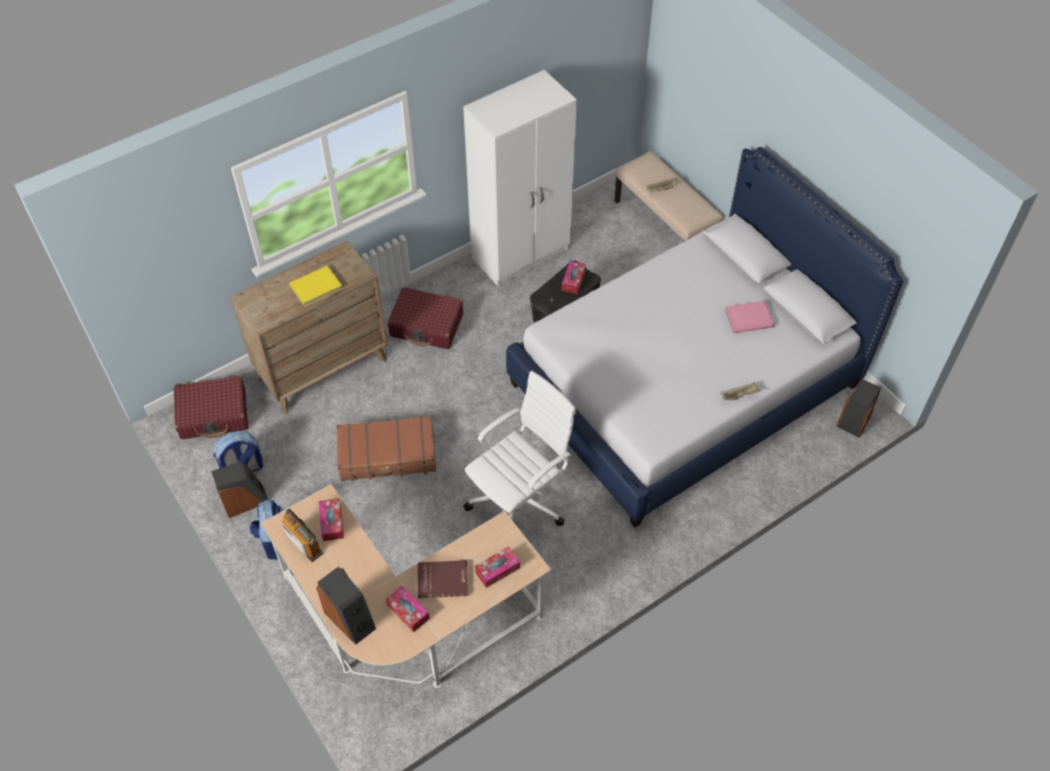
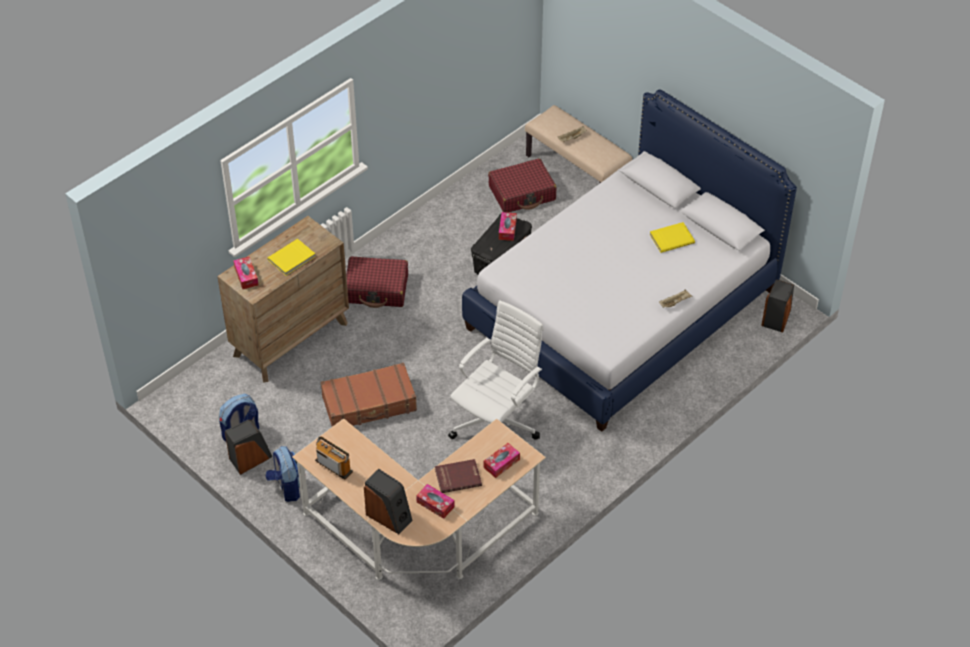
camera: 10 degrees left, 5 degrees down
(214, 414) = (200, 391): red suitcase -> red suitcase (522, 193)
(332, 522) = (353, 447): tissue box -> tissue box (246, 276)
(522, 253) = (449, 214): white wardrobe -> none
(748, 318) = (671, 238): pink book -> yellow book

